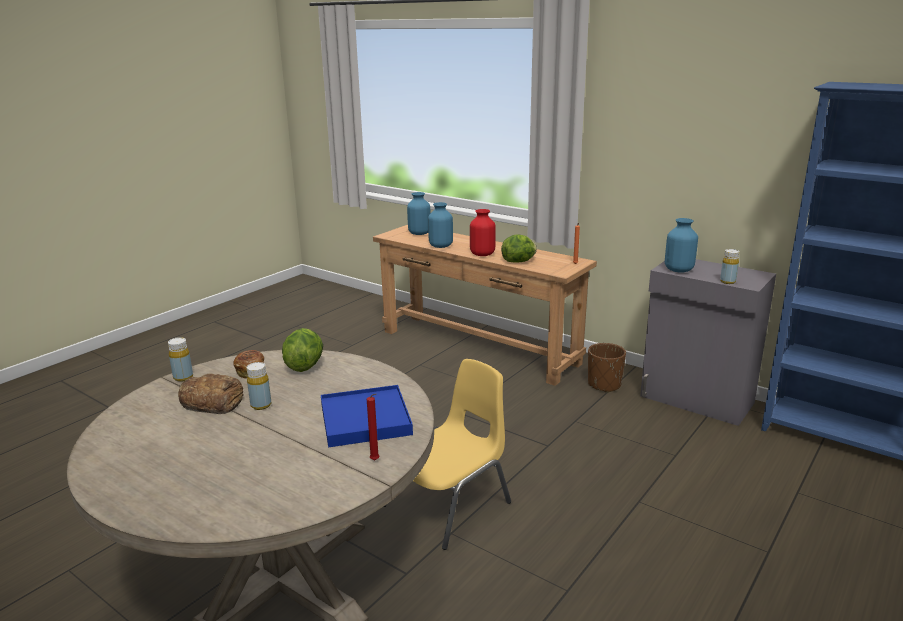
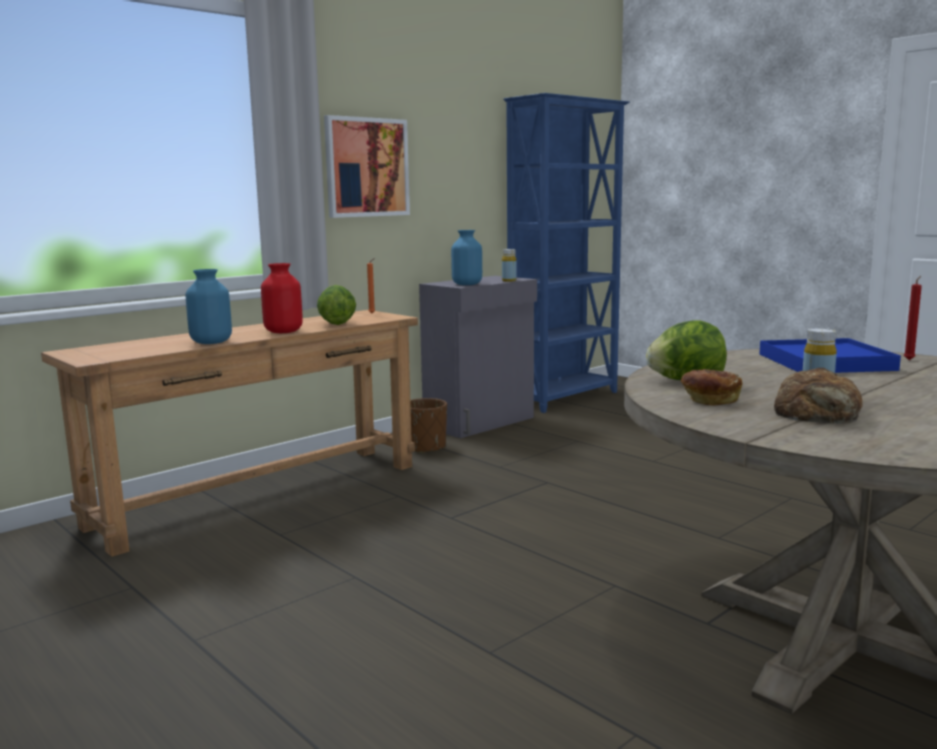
camera: 80 degrees left, 10 degrees down
(183, 377) = (744, 430): yellow bottle -> none
(419, 233) = (117, 348): blue vase -> none
(449, 504) = (663, 535): yellow chair -> none
(639, 145) = (366, 167): none -> picture

